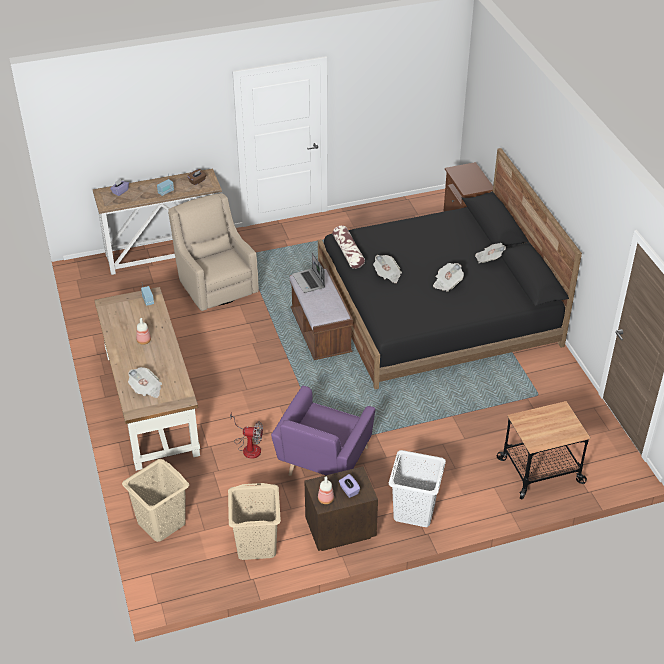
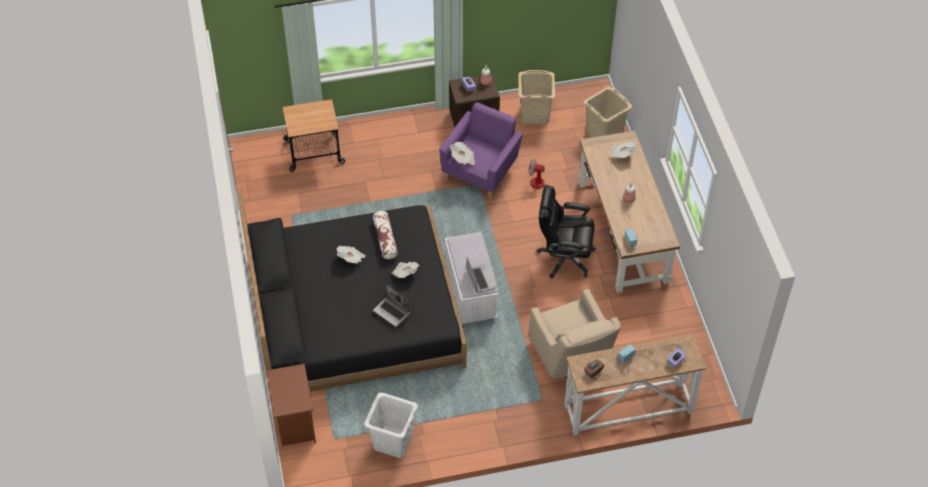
camera: 175 degrees left, 10 degrees up
(220, 372) = (564, 257): none -> black office chair
(321, 333) = (470, 293): brown bench -> white bench
(348, 252) = (439, 303): pillow -> pillow (385, 239)
(392, 240) = (392, 312): none -> laptop
(414, 511) = (417, 129): white laundry basket -> white laundry basket (392, 441)
(489, 259) = (302, 286): newspaper -> newspaper (463, 158)

